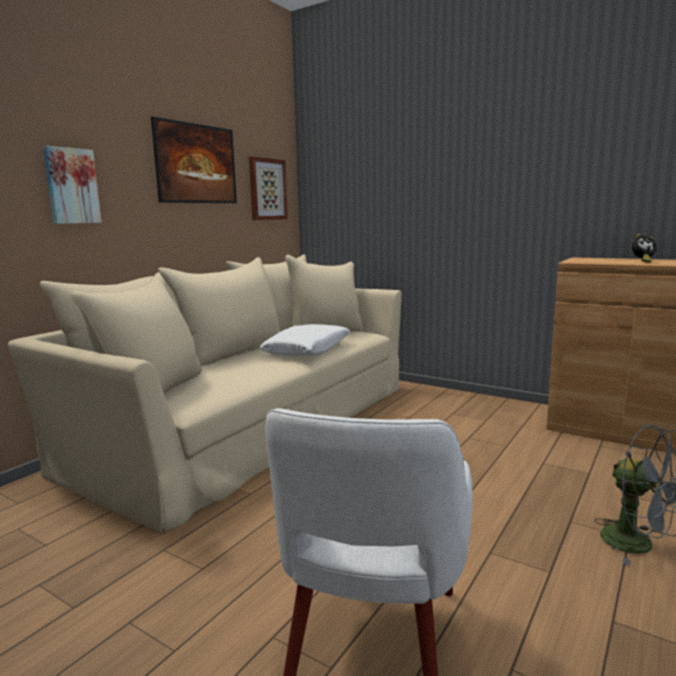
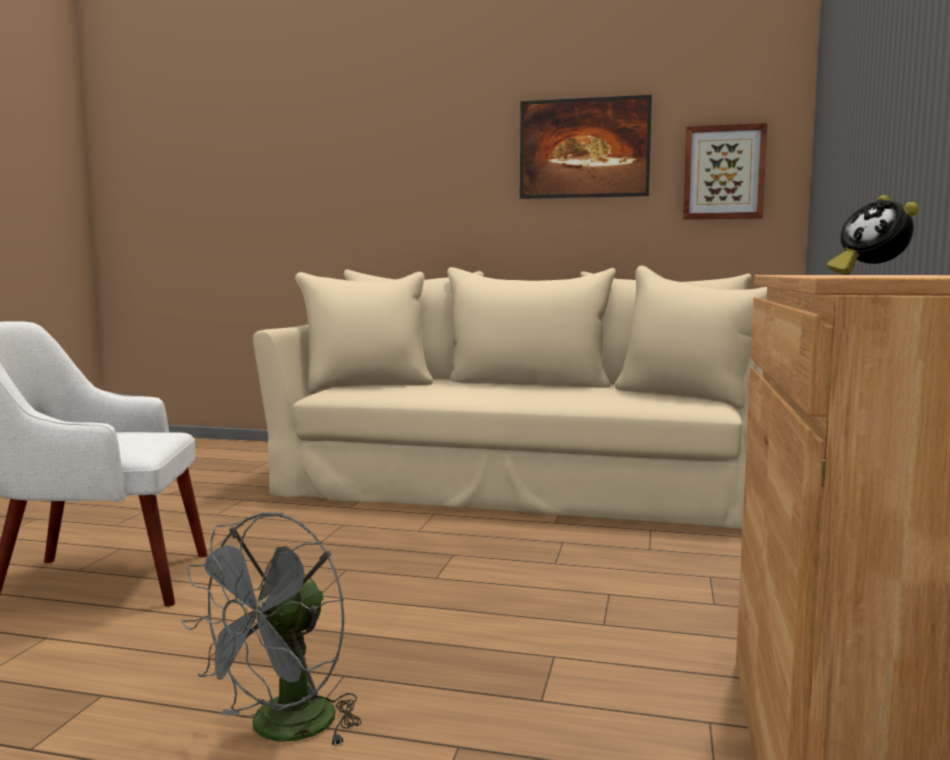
camera: 70 degrees right, 5 degrees down
(71, 186) = (420, 186): picture -> none
(308, 350) = (566, 396): white pillow -> none

